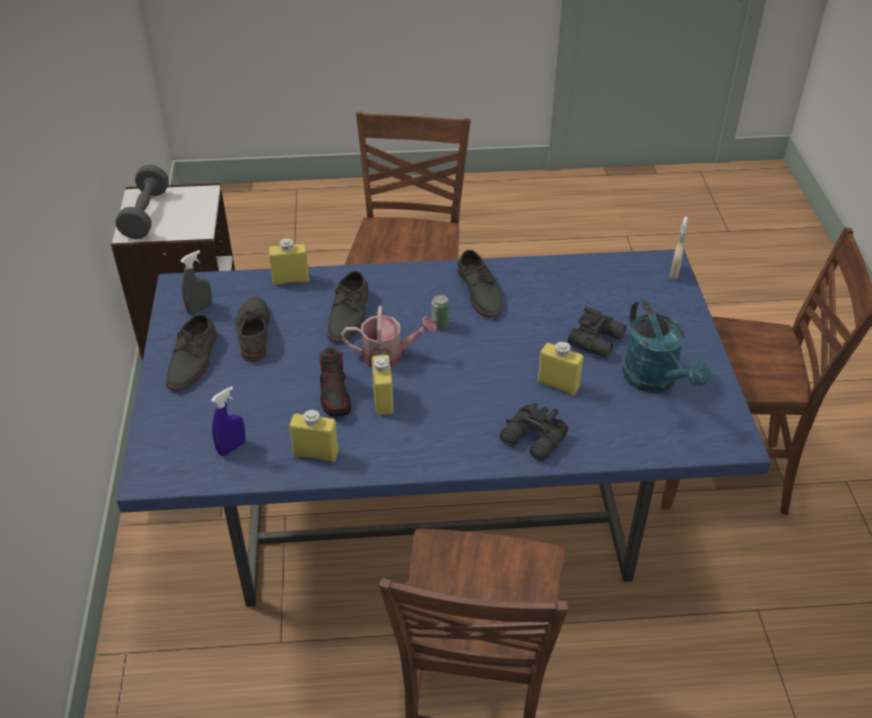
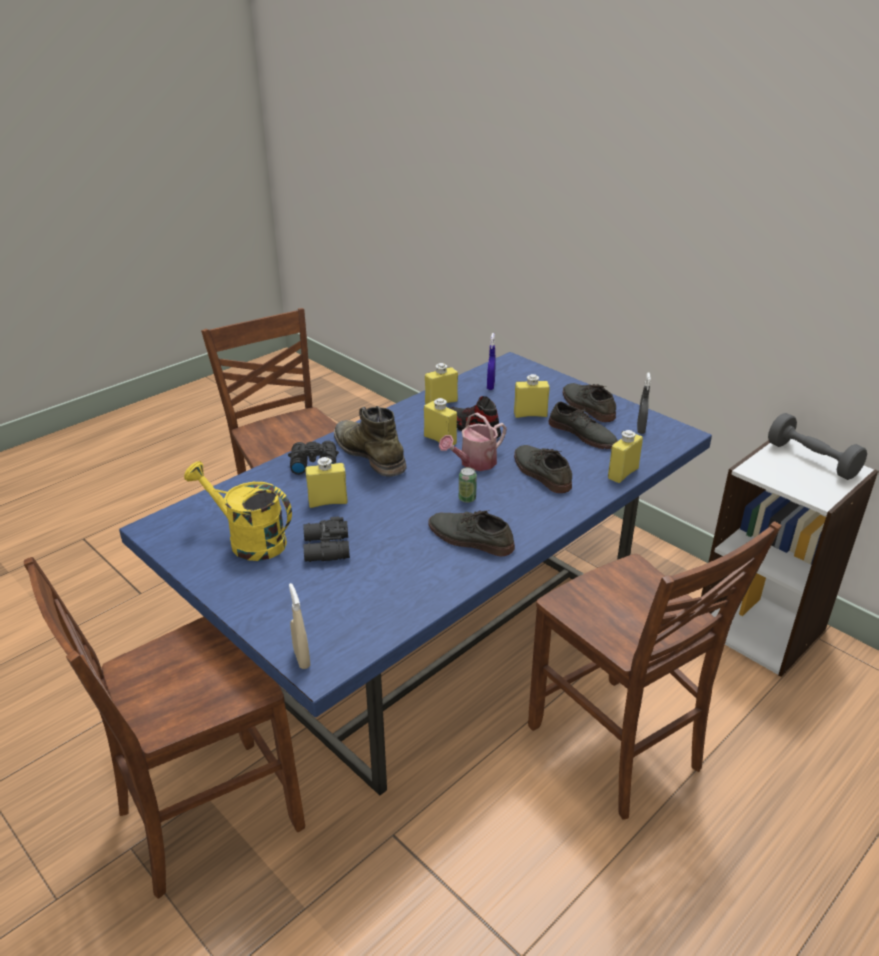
camera: 140 degrees right, 10 degrees down
(258, 382) = (530, 414): none -> yellow bottle
(468, 421) = (369, 454): none -> green boot
(656, 381) = (248, 540): turquoise watering can -> yellow watering can

